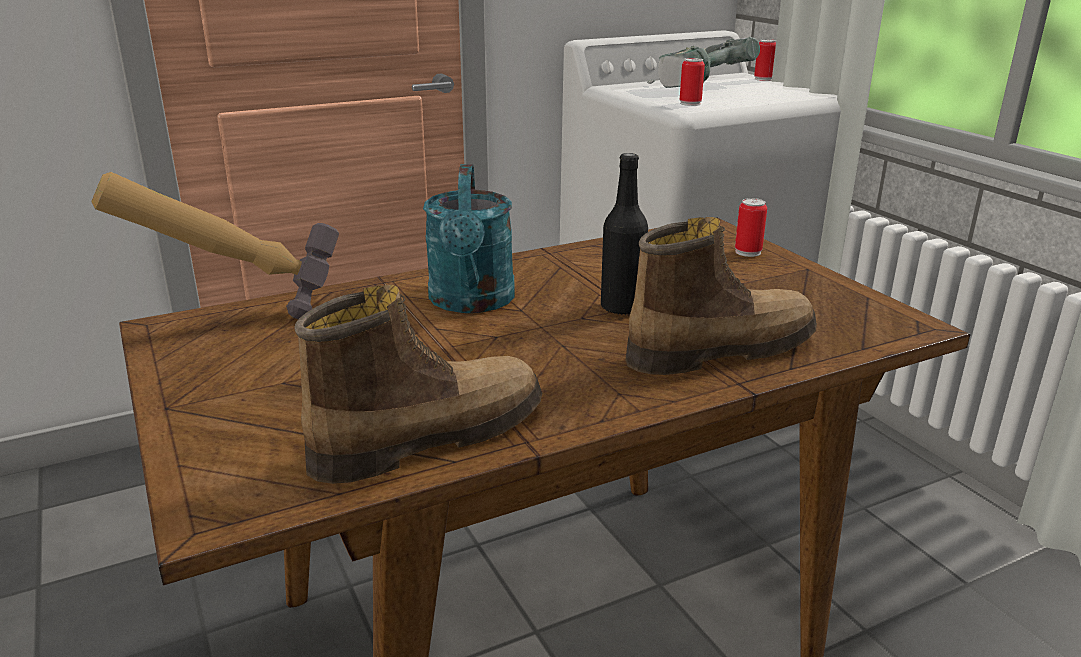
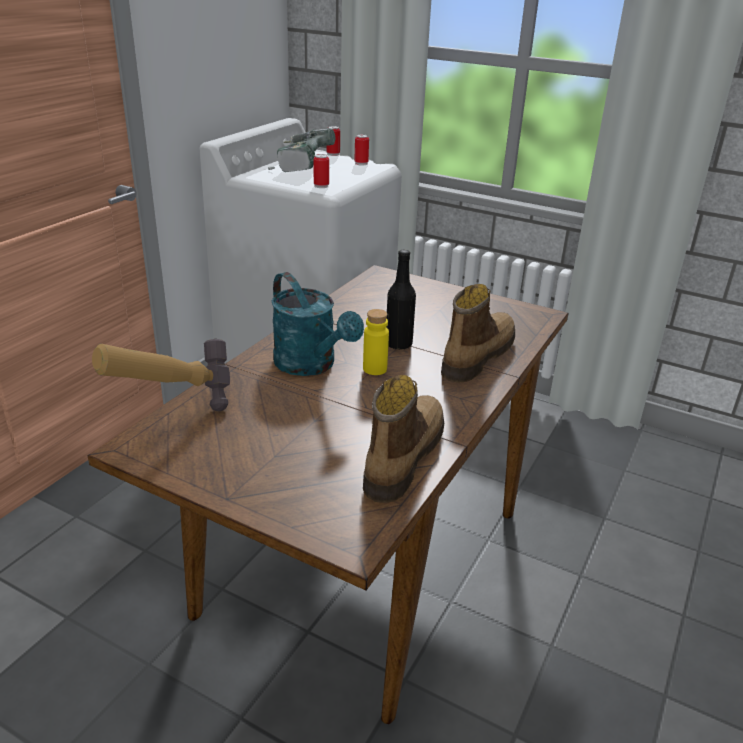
camera: 35 degrees left, 5 degrees up
(546, 326) = (375, 369): none -> yellow bottle
(748, 252) = (419, 287): can -> can (361, 163)

